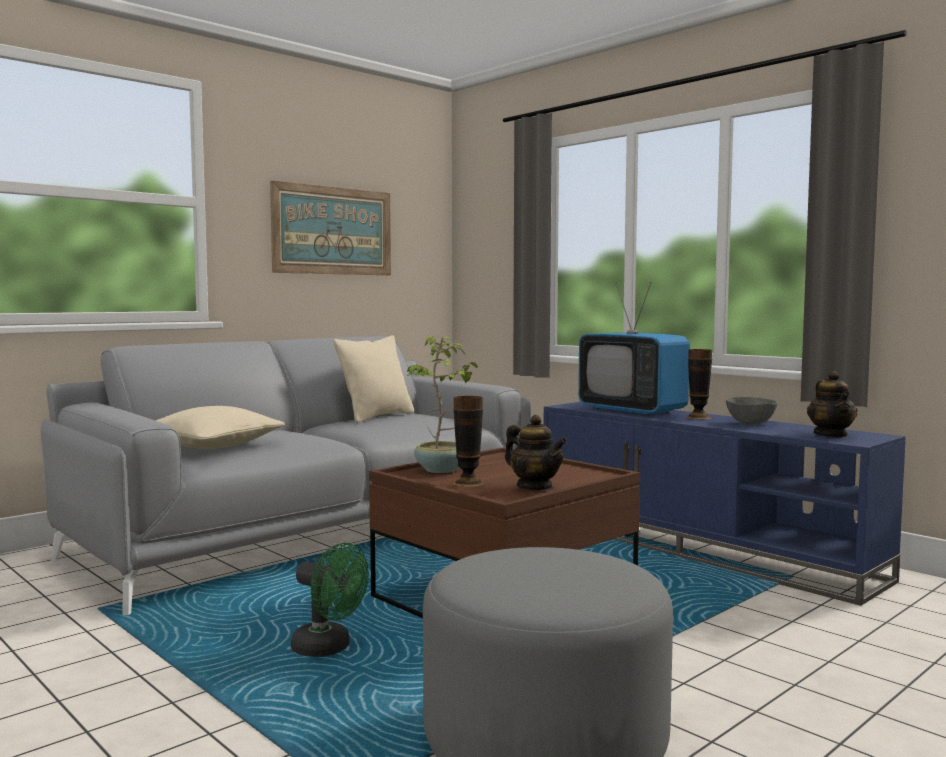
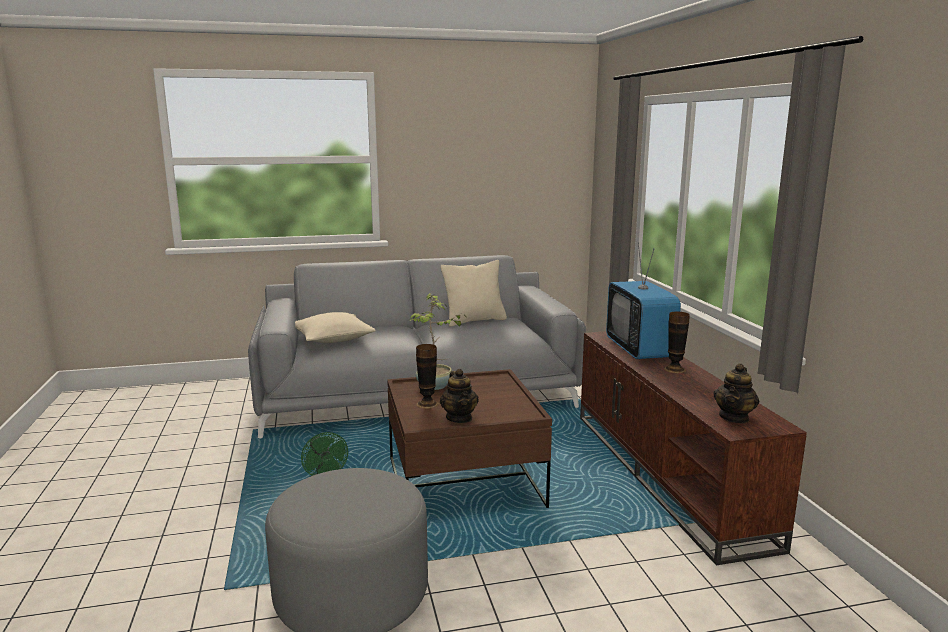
camera: 30 degrees right, 10 degrees up
(333, 231) = (480, 171): picture -> none
(702, 549) = (667, 474): blue tv stand -> brown tv stand
(750, 423) = (702, 385): grey bowl -> none

